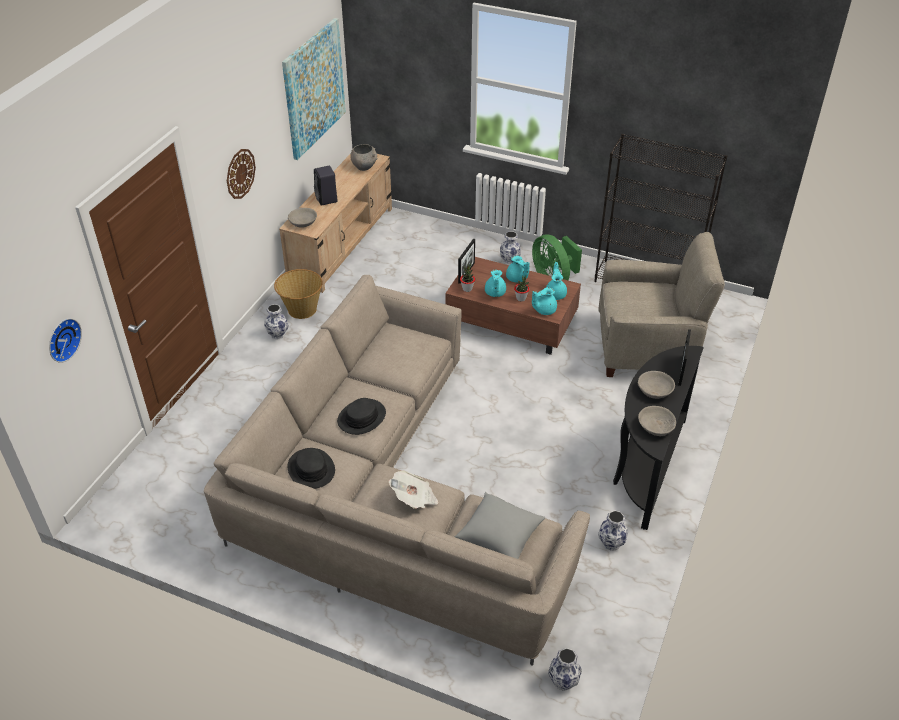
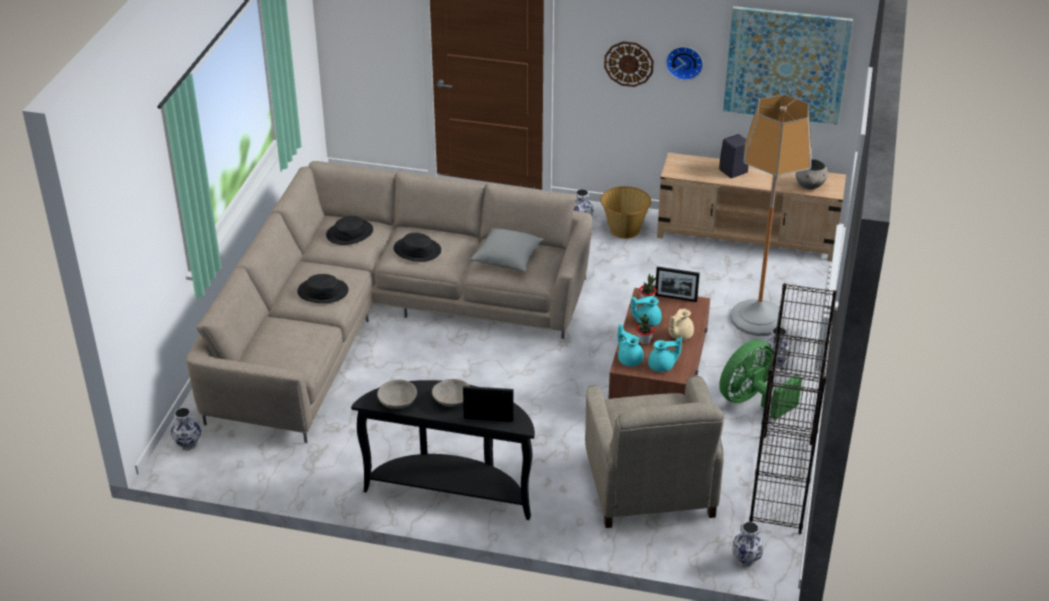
camera: 80 degrees right, 5 degrees down
(62, 339) = (370, 34): wall clock -> wall clock (684, 62)
(303, 223) = (683, 164): grey bowl -> none
(414, 498) = (323, 292): newspaper -> black hat
(453, 258) = (758, 318): none -> floor lamp
(500, 536) = (284, 344): grey pillow -> grey pillow (507, 259)
(517, 279) = (679, 335): turquoise teapot -> beige teapot
(611, 543) = (343, 467): vase -> vase (745, 559)

